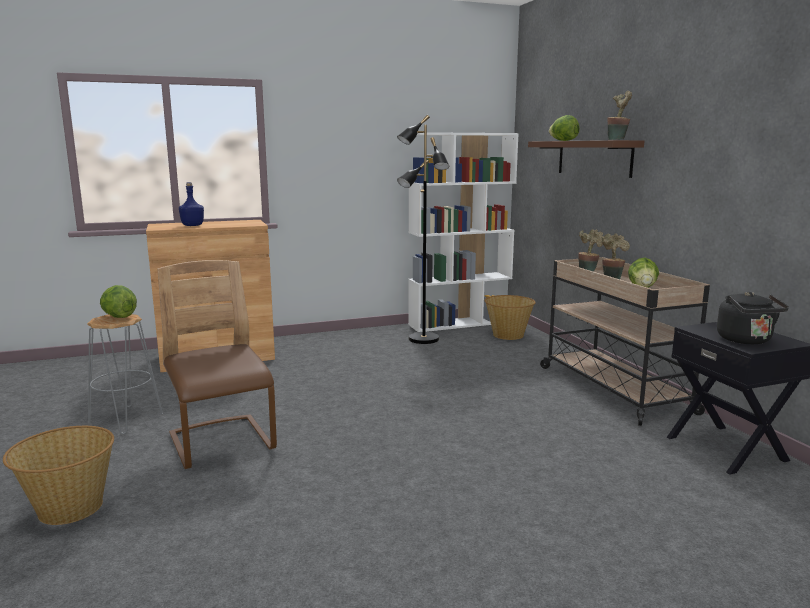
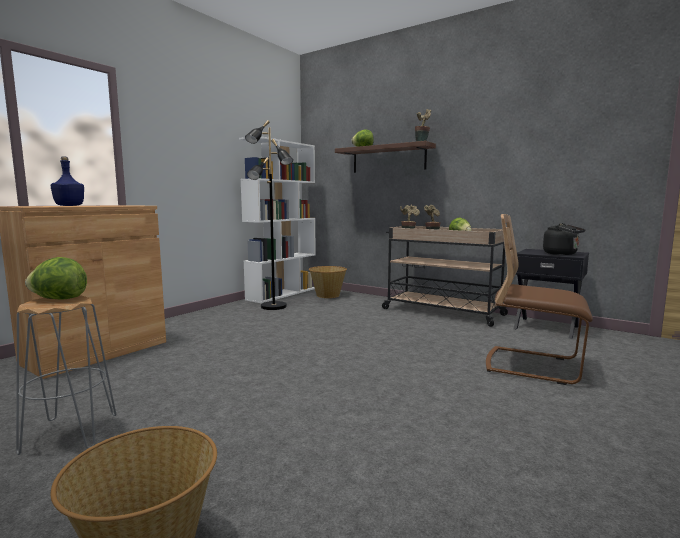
camera: 35 degrees left, 5 degrees down
(222, 443) = (232, 419): brown chair -> brown chair (533, 366)

